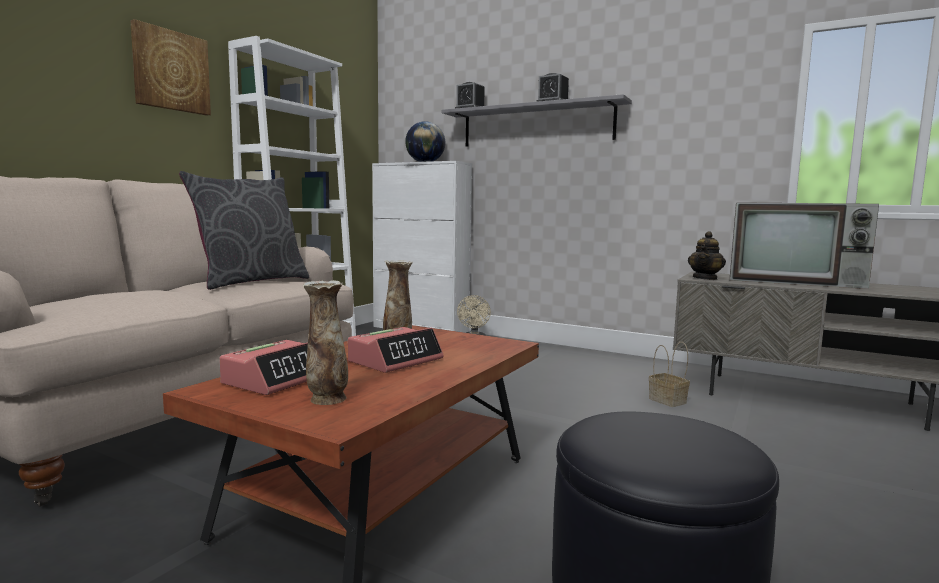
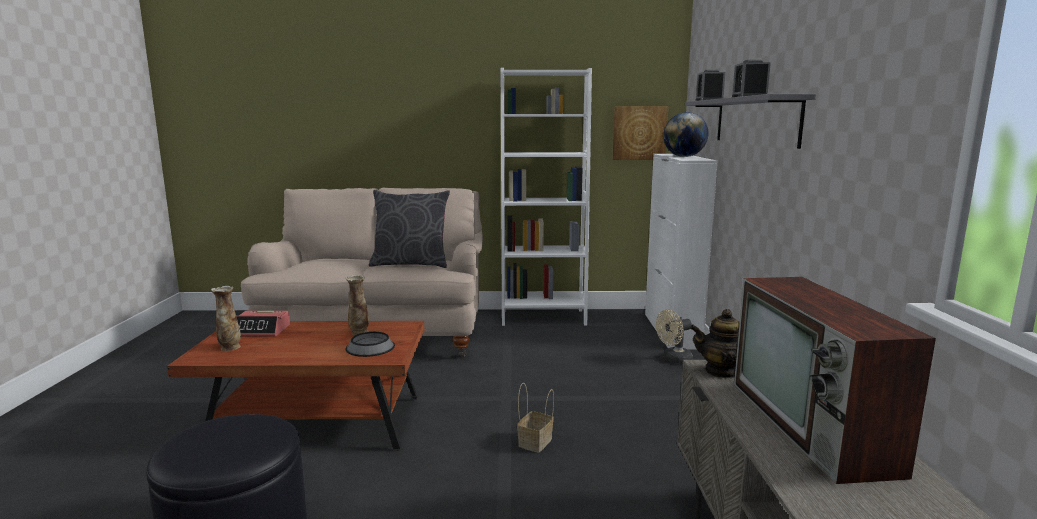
camera: 60 degrees right, 5 degrees up
(171, 71) = (454, 103): picture -> picture (639, 133)
(396, 360) = (316, 341): alarm clock -> none
(462, 345) = (370, 347): none -> bowl
(668, 401) = (631, 496): basket -> basket (535, 443)

